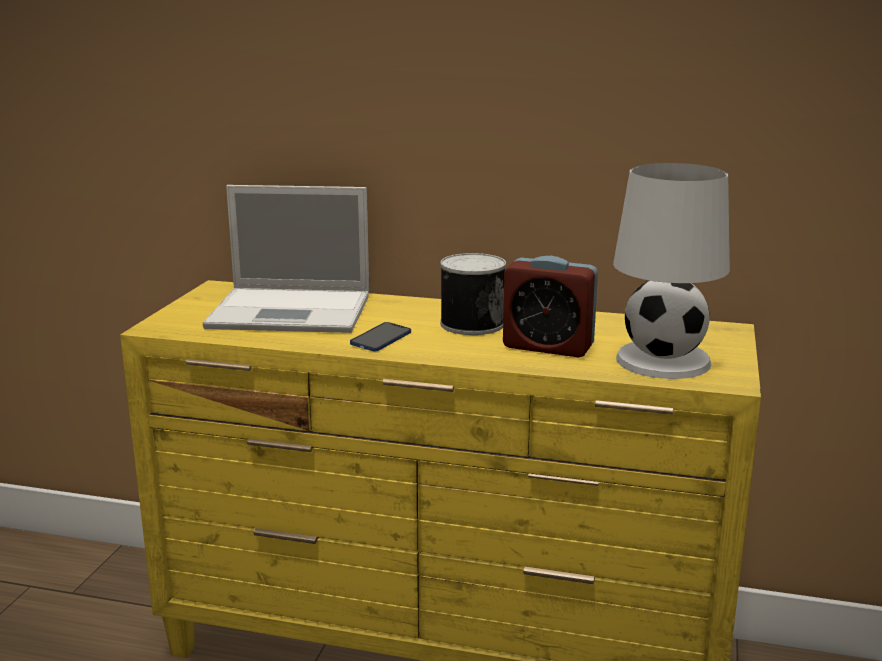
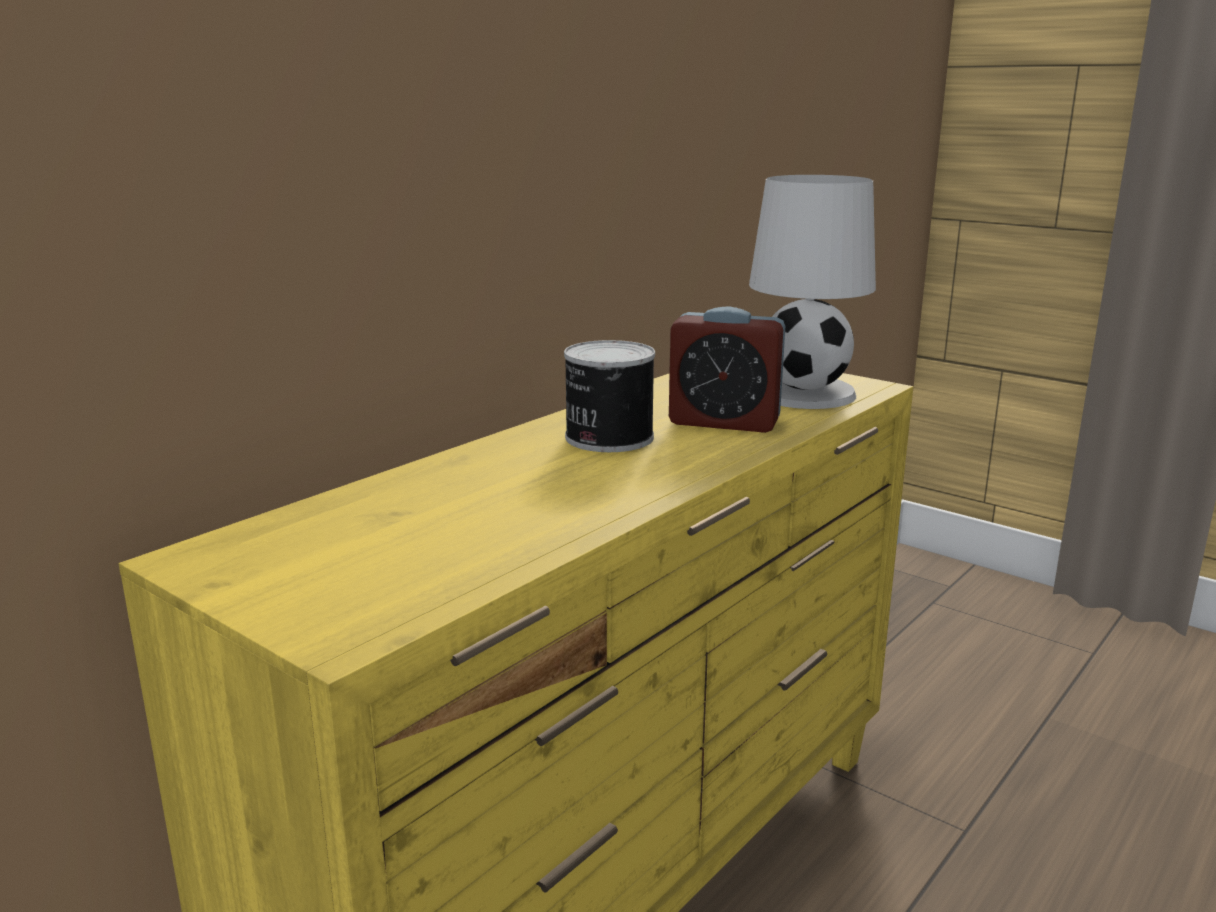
camera: 65 degrees left, 0 degrees up
(294, 311) = (418, 520): laptop -> none
(381, 339) = (611, 487): phone -> none
(548, 347) = (724, 422): alarm clock -> alarm clock turned 60 degrees clockwise

